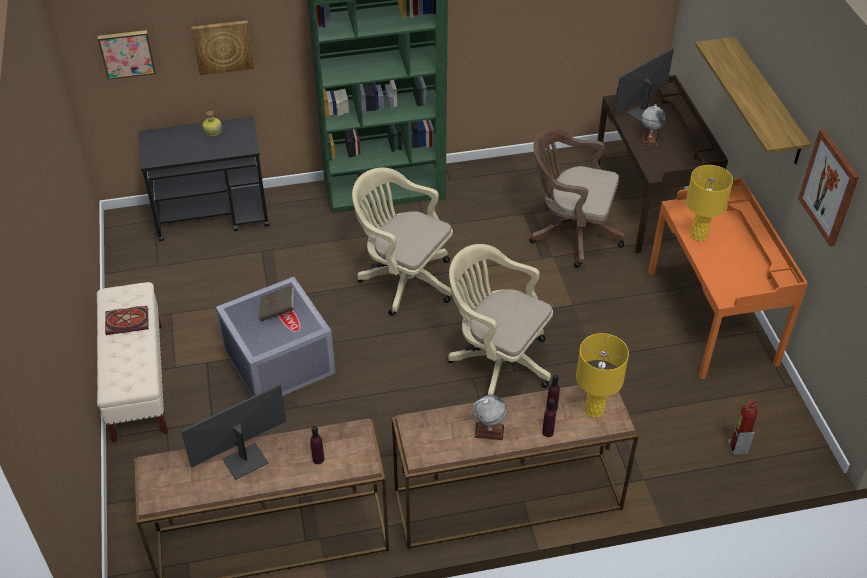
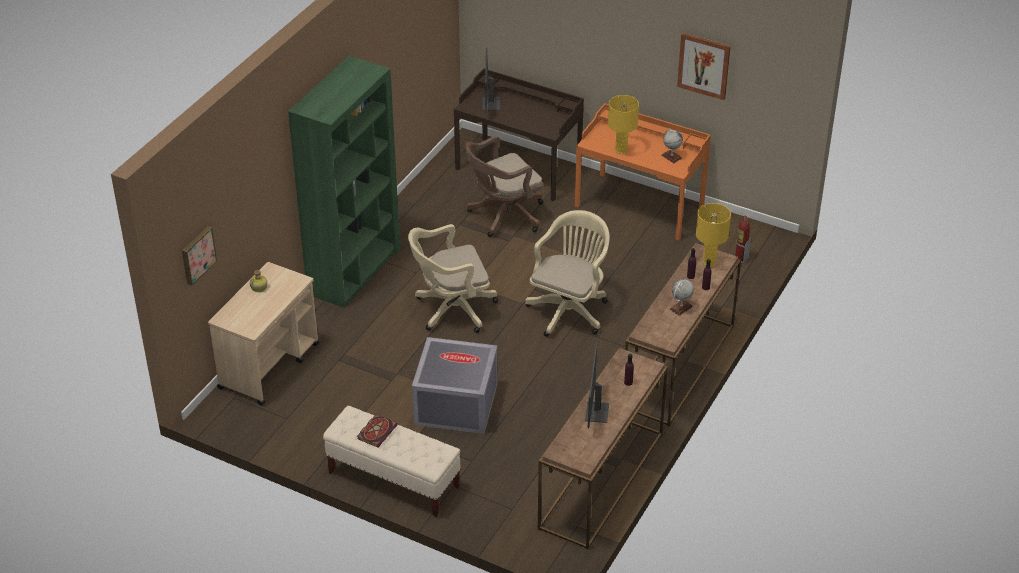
camera: 50 degrees left, 5 degrees down
(213, 216) = (269, 365): black cart -> beige cart
(223, 46) = (247, 211): picture -> none
(277, 310) = (450, 359): brown book -> none
(496, 360) = (569, 310): beige office chair -> beige office chair turned 135 degrees clockwise
(650, 138) = (517, 116): globe -> globe (671, 157)
(767, 101) = (610, 41): shelf -> none

